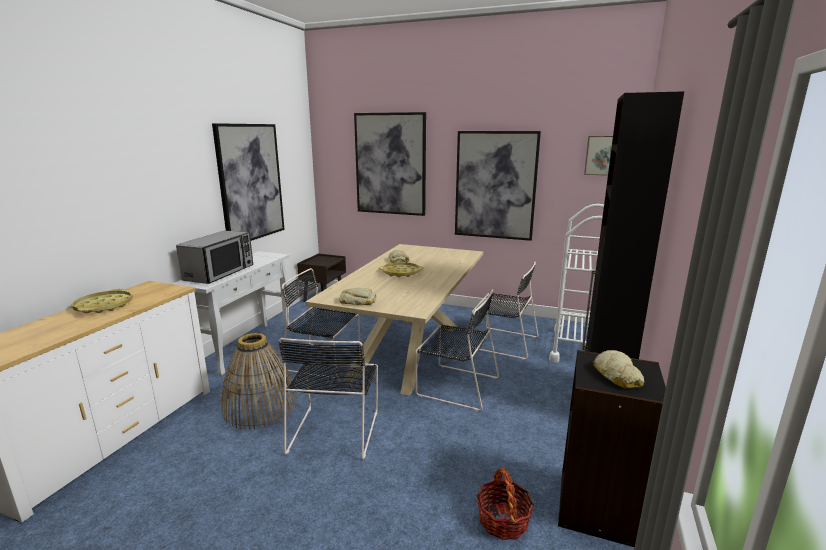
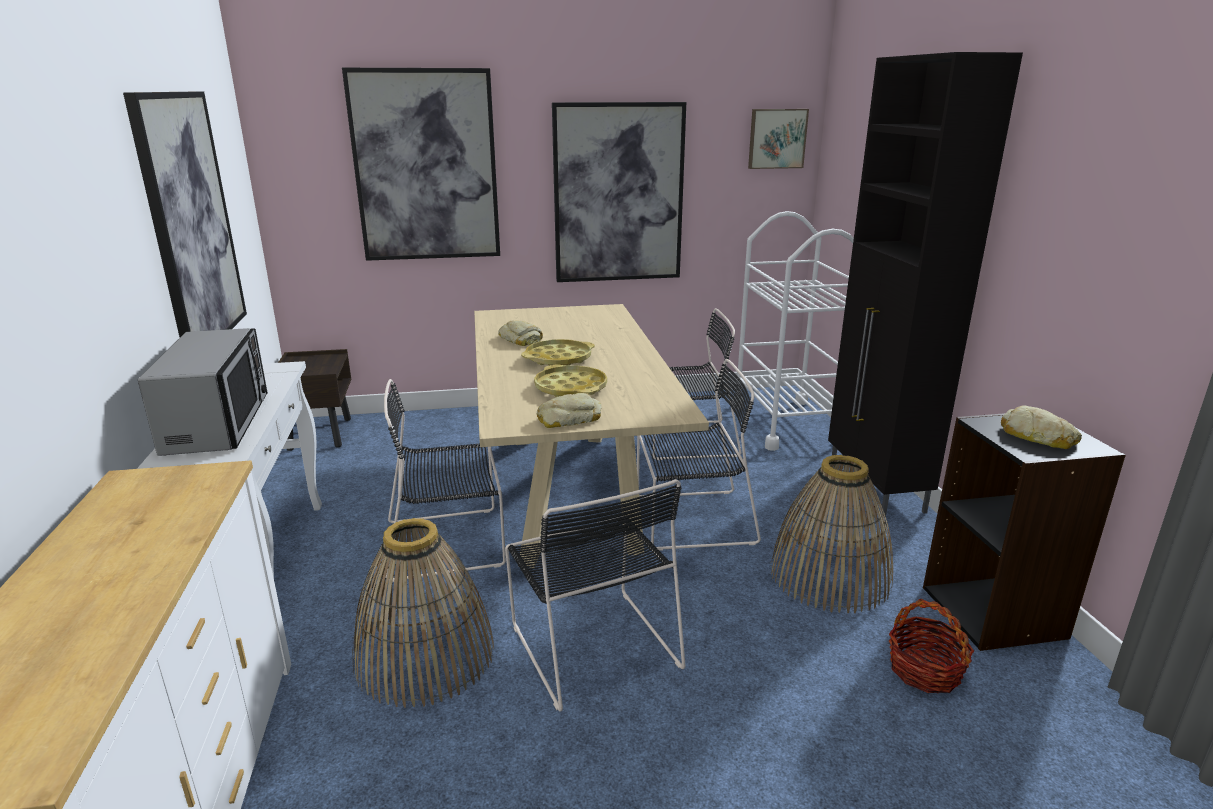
camera: 30 degrees left, 5 degrees up
(104, 306) = (102, 549): yellow tray -> yellow tray (571, 388)
(505, 443) = (830, 575): none -> basket

